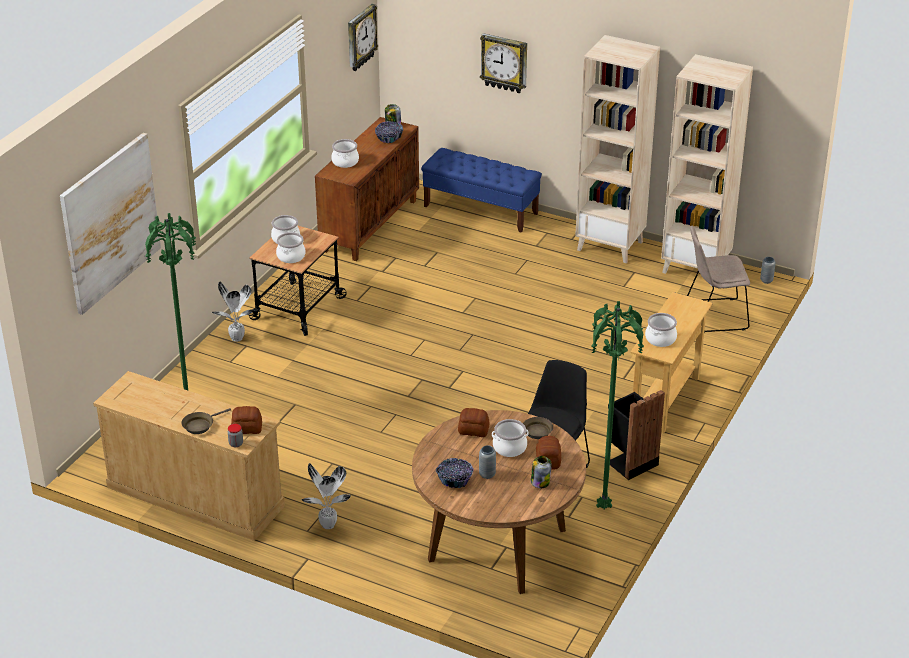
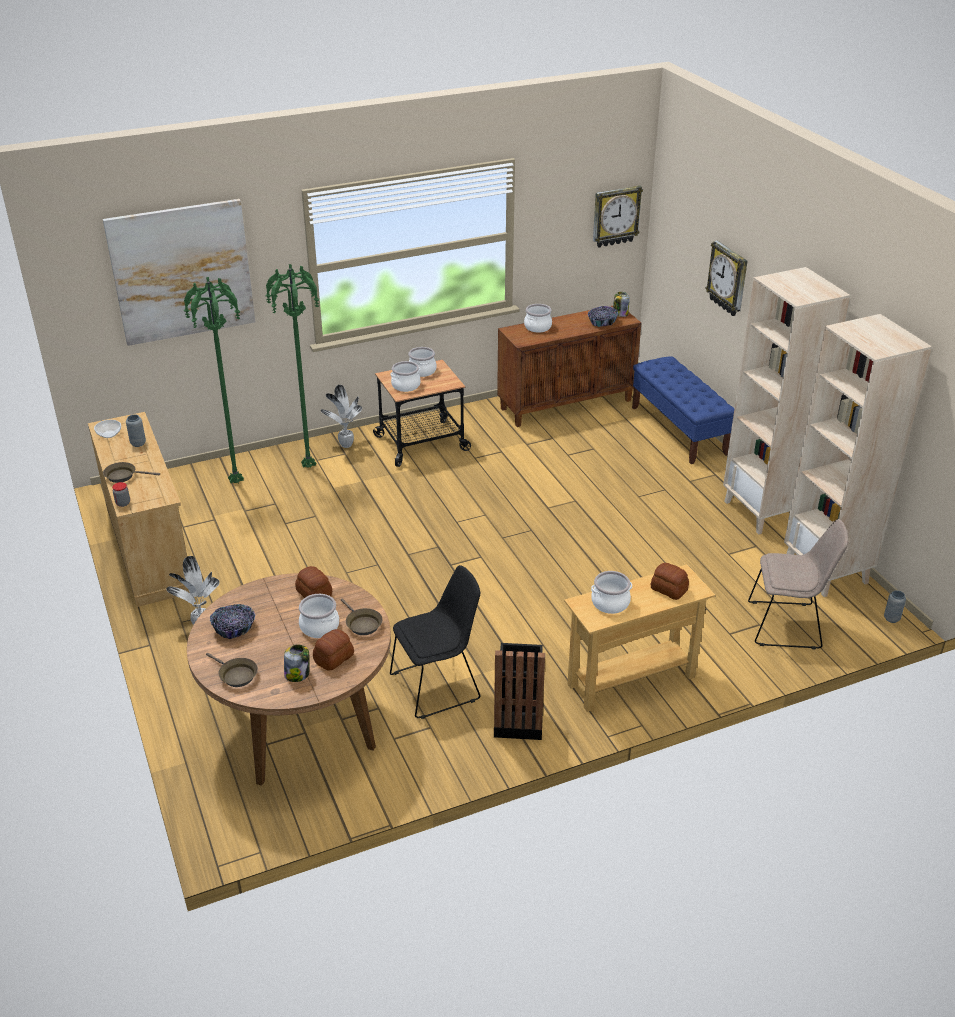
camera: 40 degrees right, 0 degrees up
(129, 401) = (109, 434): none -> bowl
(247, 428) = (149, 495): bread -> bread (669, 589)
(487, 474) = (265, 640): grey vase -> grey vase (138, 443)
(502, 504) = (236, 675): none -> brown frying pan
(605, 507) = (438, 750): green floor lamp -> green floor lamp (310, 467)
(713, 315) = (787, 625): beige chair -> beige chair turned 150 degrees clockwise

